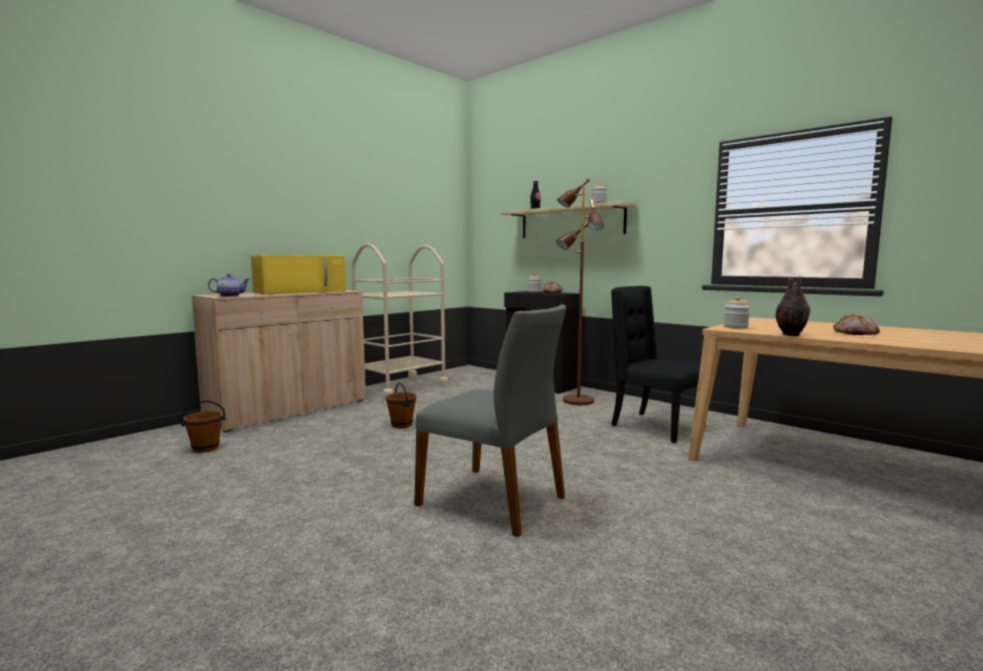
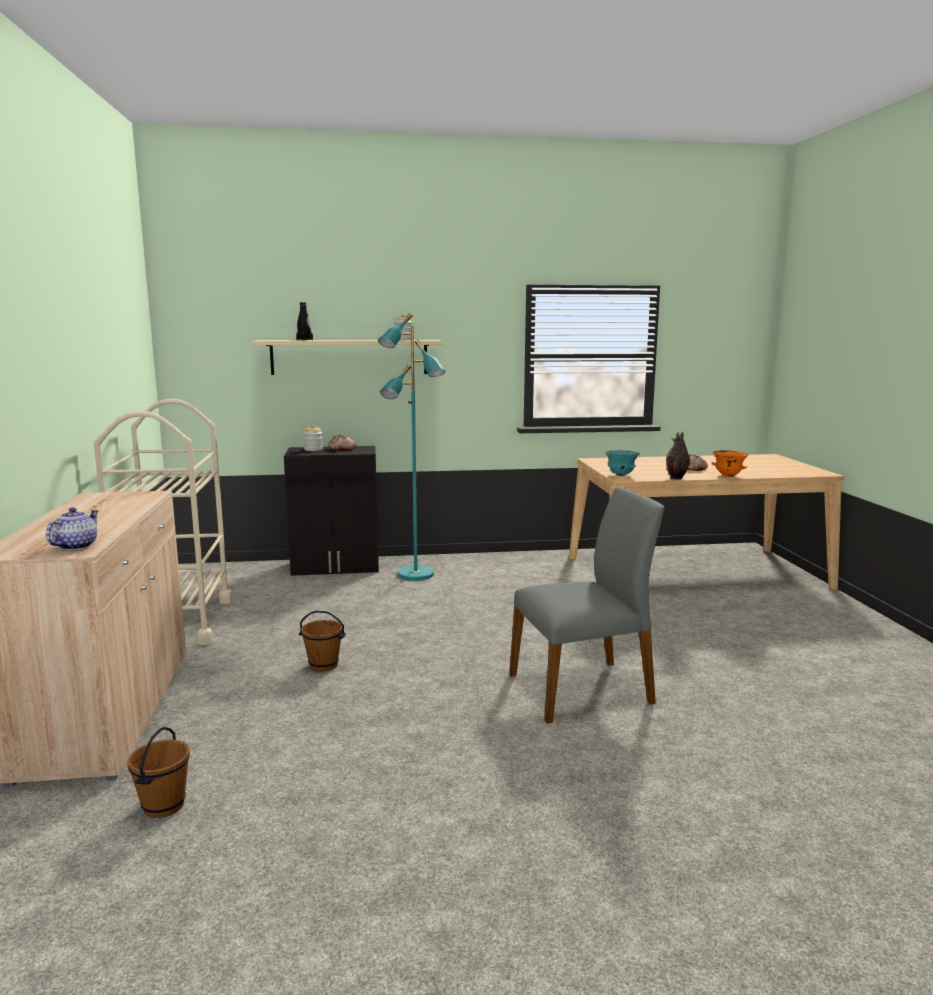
camera: 50 degrees left, 5 degrees up
(301, 292) = (100, 511): yellow microwave -> none
(577, 401) = (415, 575): brown floor lamp -> turquoise floor lamp
(655, 426) = (528, 579): black chair -> none
(735, 327) = (621, 475): jar -> turquoise bowl
(878, 341) = (728, 476): none -> orange bowl

